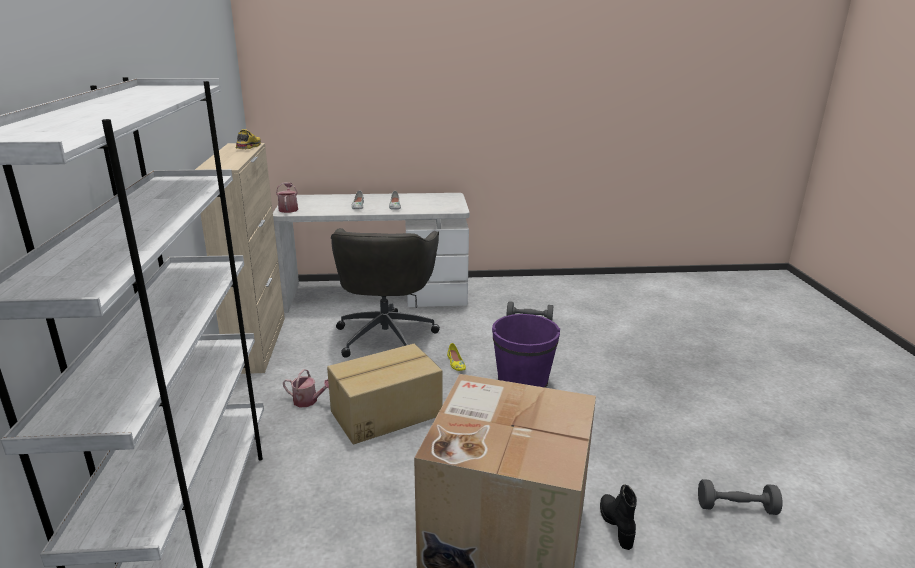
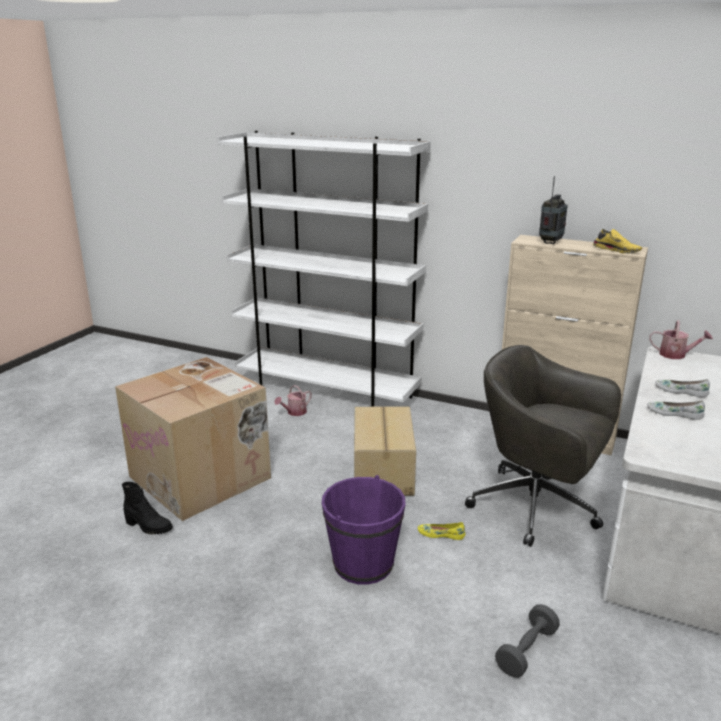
camera: 120 degrees right, 0 degrees up
(229, 161) = (550, 242): none -> radio
(308, 401) = (431, 441): watering can -> watering can (294, 412)
(736, 507) = (73, 602): grey dumbbell -> none

